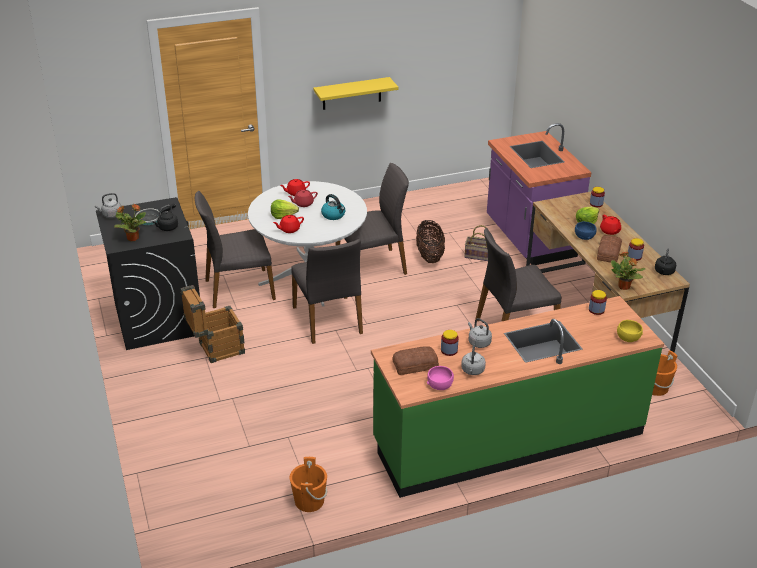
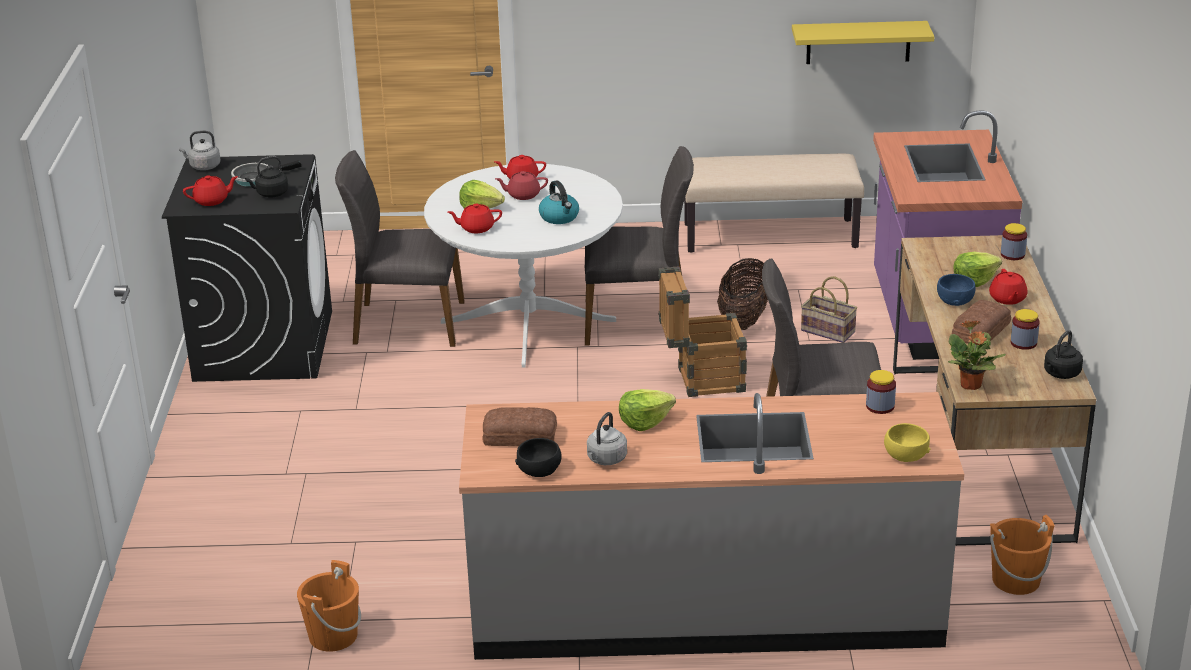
camera: 20 degrees right, 5 degrees down
(132, 238) = (212, 201): potted plant -> red teapot
(215, 349) = (321, 402): crate -> crate (701, 380)
(328, 320) = (519, 389): grey chair -> none
(352, 93) = (664, 33): yellow shelf -> yellow shelf (858, 42)
(415, 201) = (770, 235): none -> beige bench
(440, 385) = (539, 470): pink bowl -> black bowl
(449, 350) = (588, 425): jar -> none
(478, 342) = (644, 421): grey kettle -> lettuce
(508, 438) = (705, 608): green counter -> grey counter

